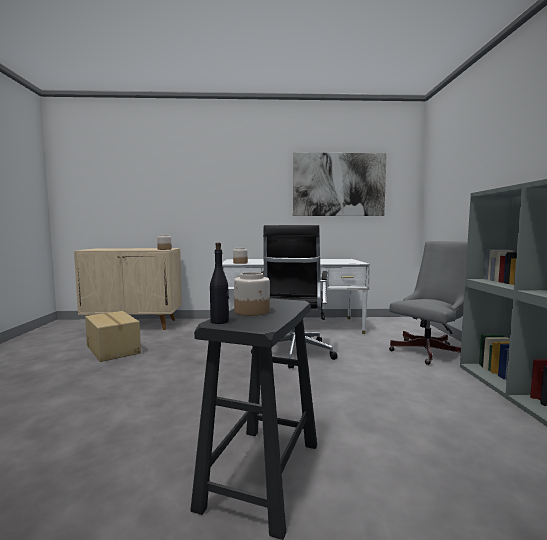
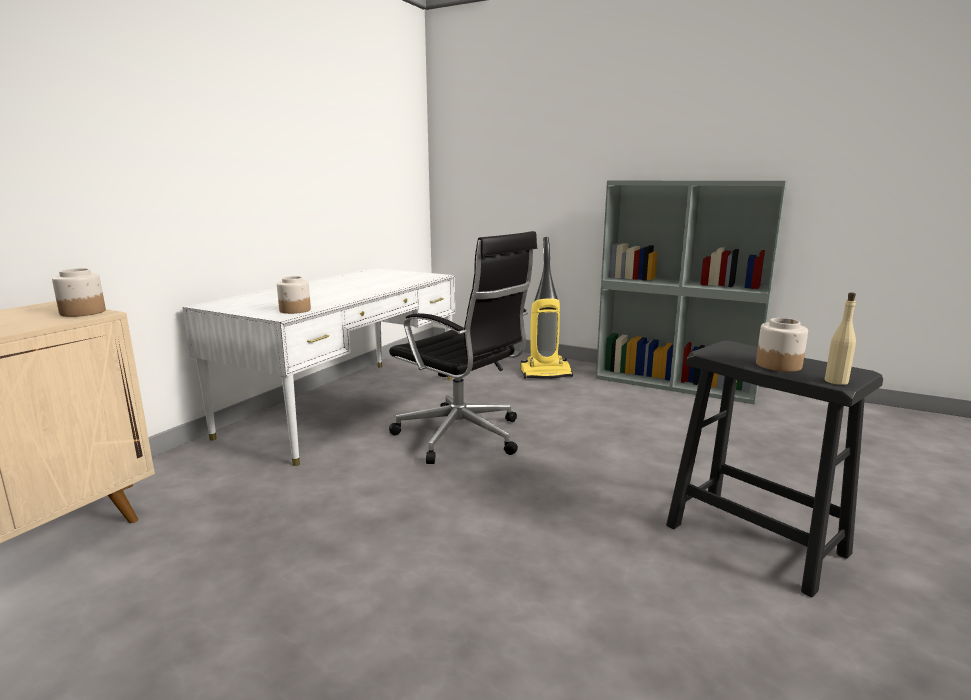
camera: 60 degrees left, 10 degrees up
(113, 349) = (167, 614): cardboard box -> none
(220, 321) = (836, 381): black bottle -> beige bottle
(338, 185) = (344, 137): picture -> none
(430, 351) = (546, 373): grey office chair -> vacuum cleaner

